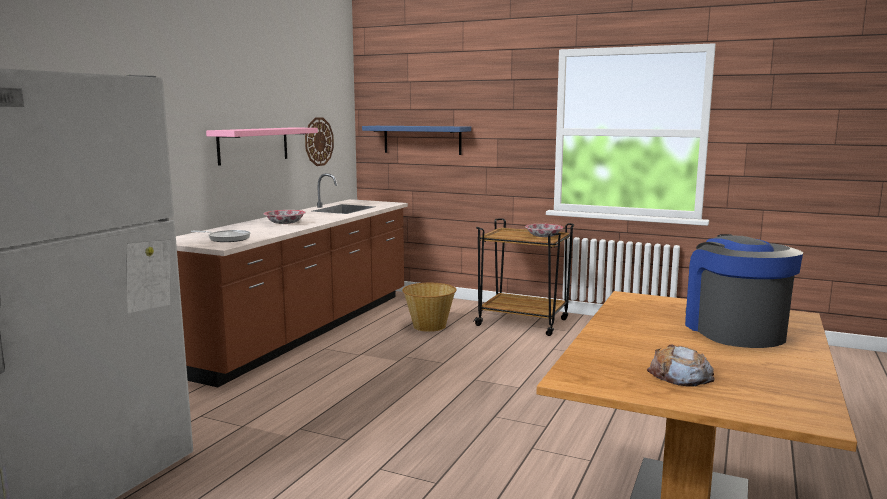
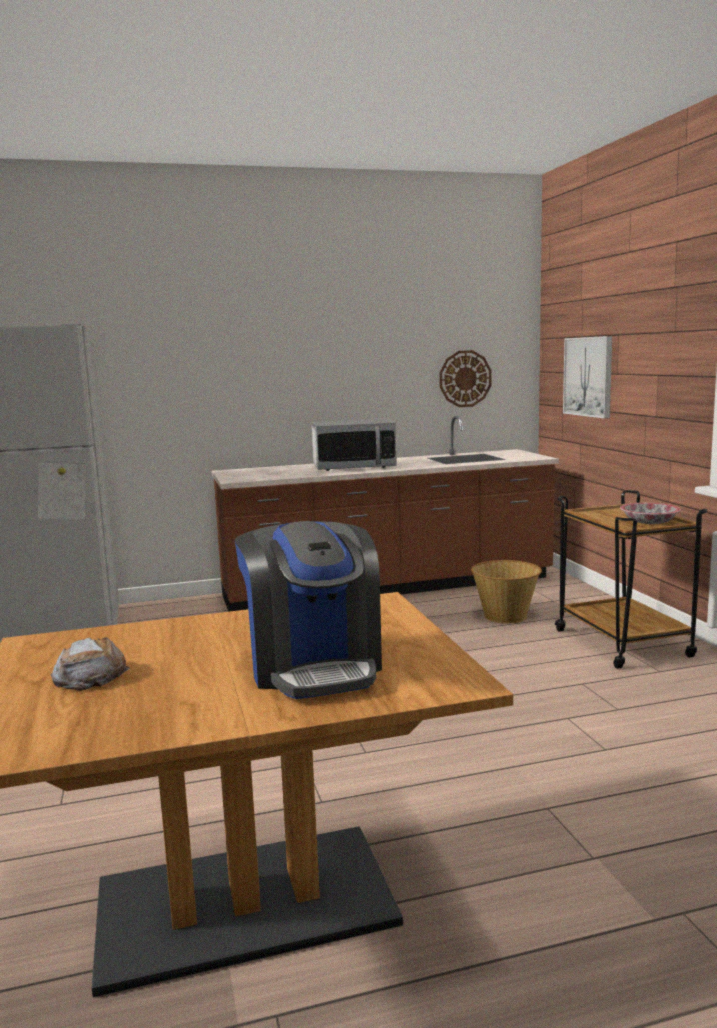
camera: 50 degrees right, 0 degrees up
(227, 238) = (261, 474): frying pan -> none
(253, 145) = (356, 382): pink shelf -> none
(285, 223) = (354, 467): bowl -> microwave
(422, 139) = (588, 376): blue shelf -> picture
(733, 330) = (314, 666): coffee machine -> coffee machine turned 120 degrees clockwise

